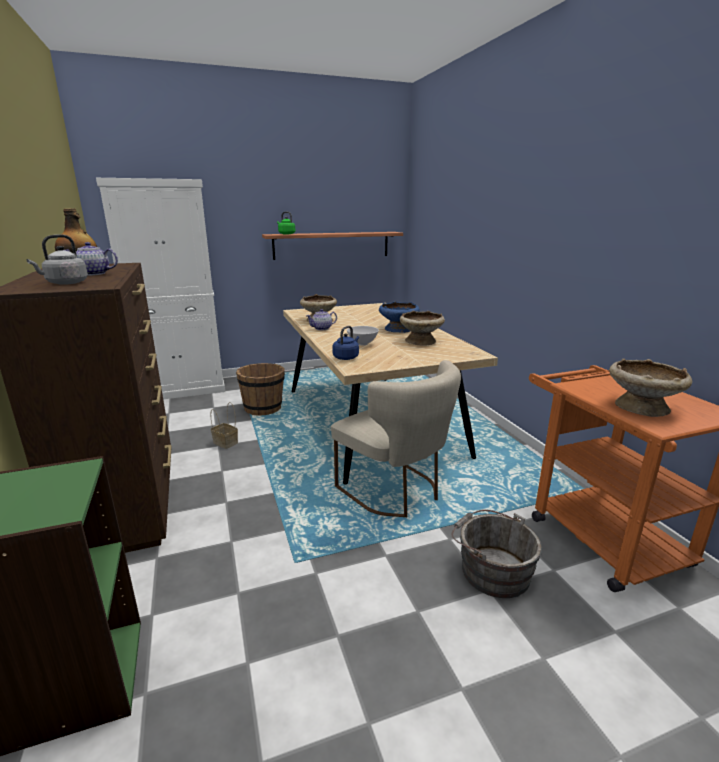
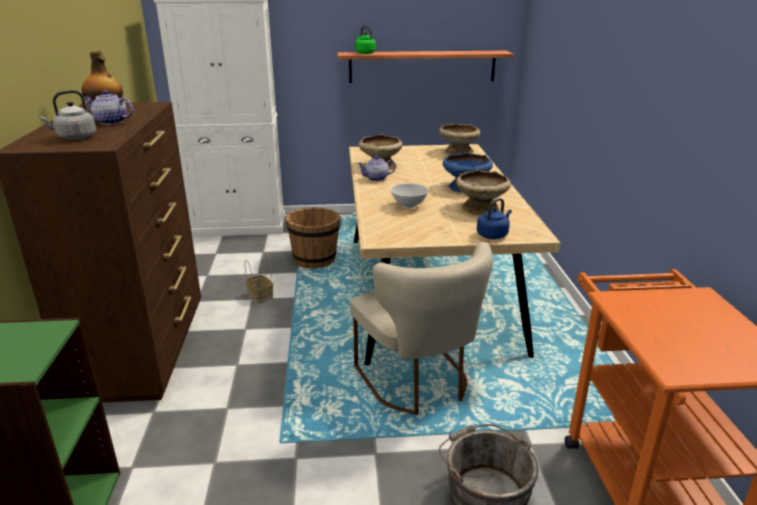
camera: 15 degrees right, 5 degrees up
(346, 357) = (379, 223): blue kettle -> blue kettle (493, 235)
(641, 407) = (676, 341): beige bowl -> beige bowl (458, 152)

